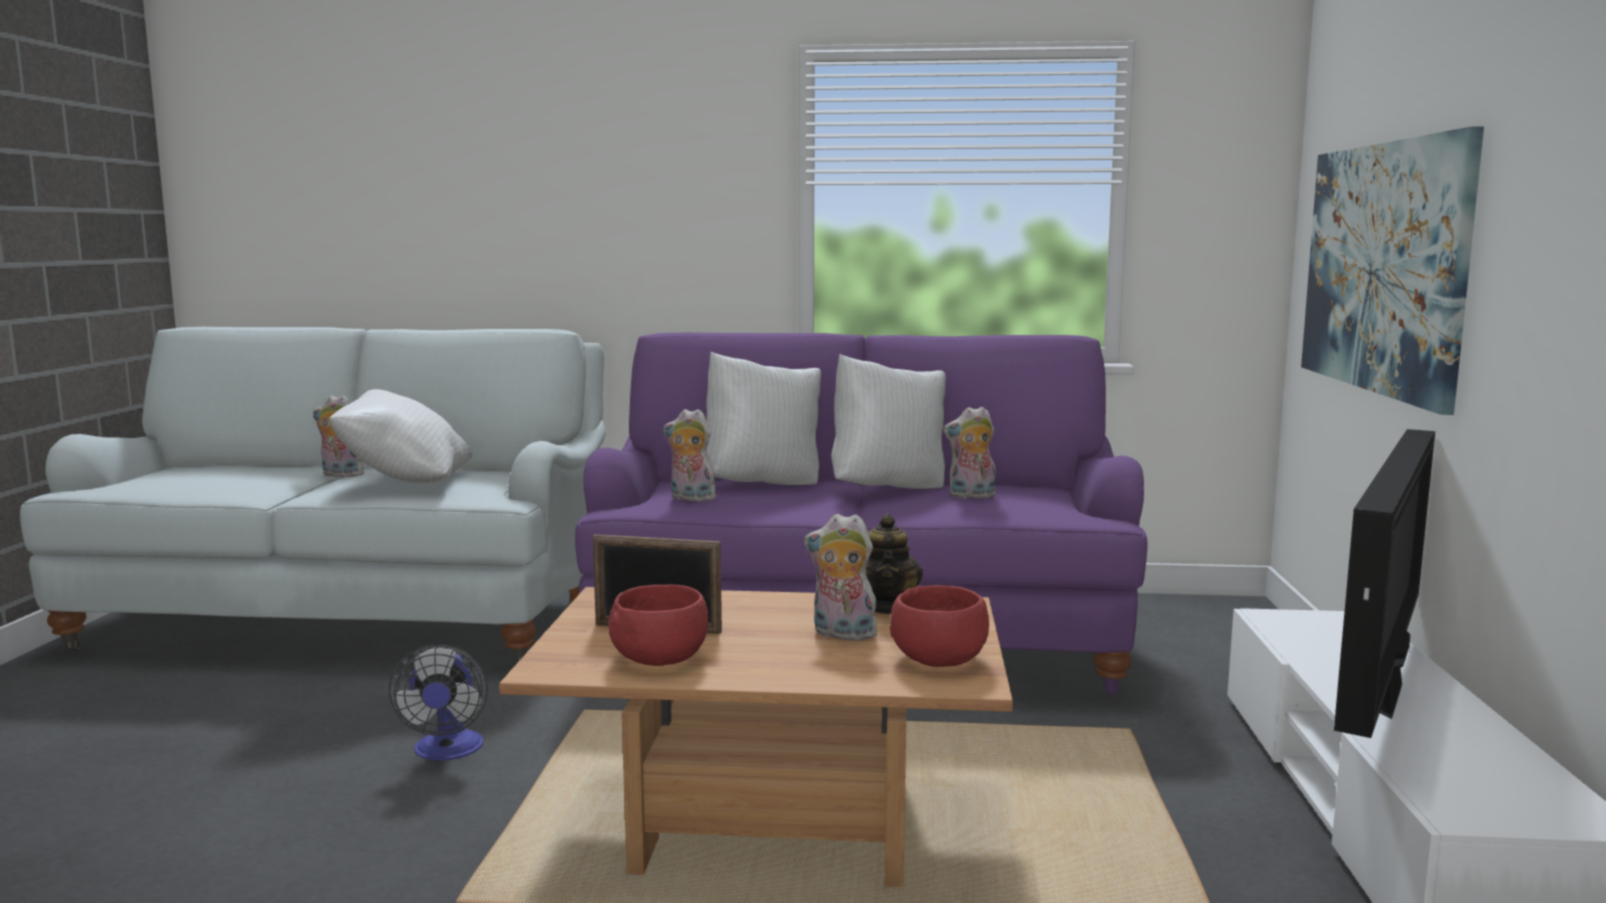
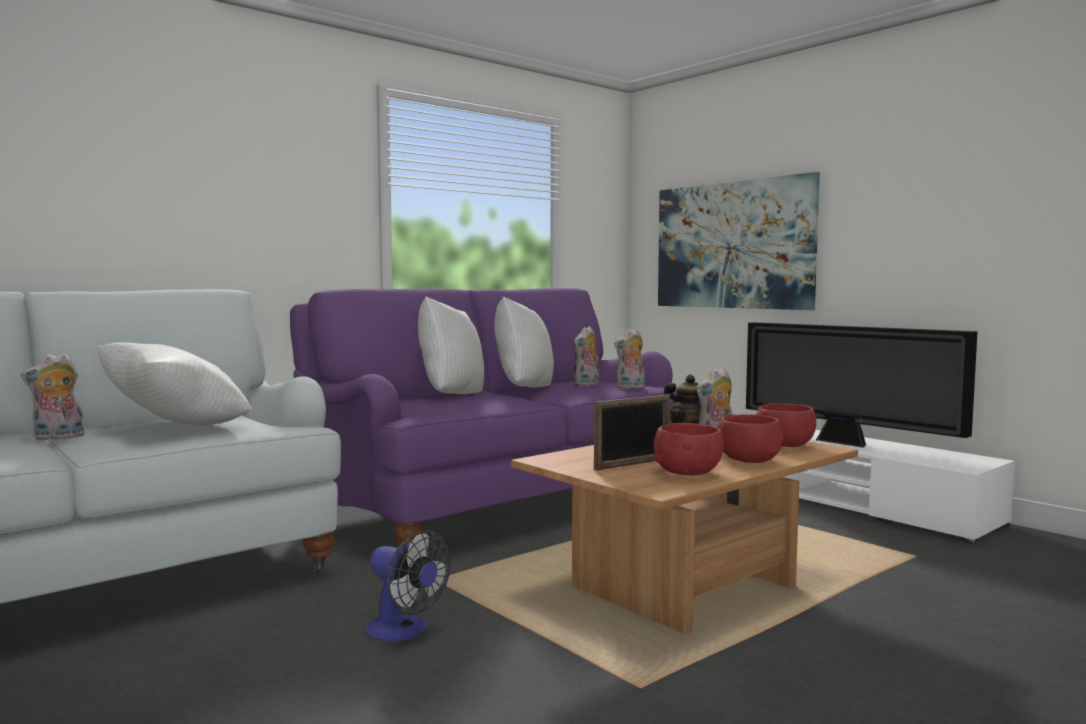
camera: 45 degrees left, 5 degrees down
(690, 499) = (444, 405): plush toy -> plush toy (630, 388)
(792, 665) = (748, 460): none -> red bowl
(1382, 695) = (846, 443): television -> television turned 150 degrees clockwise

